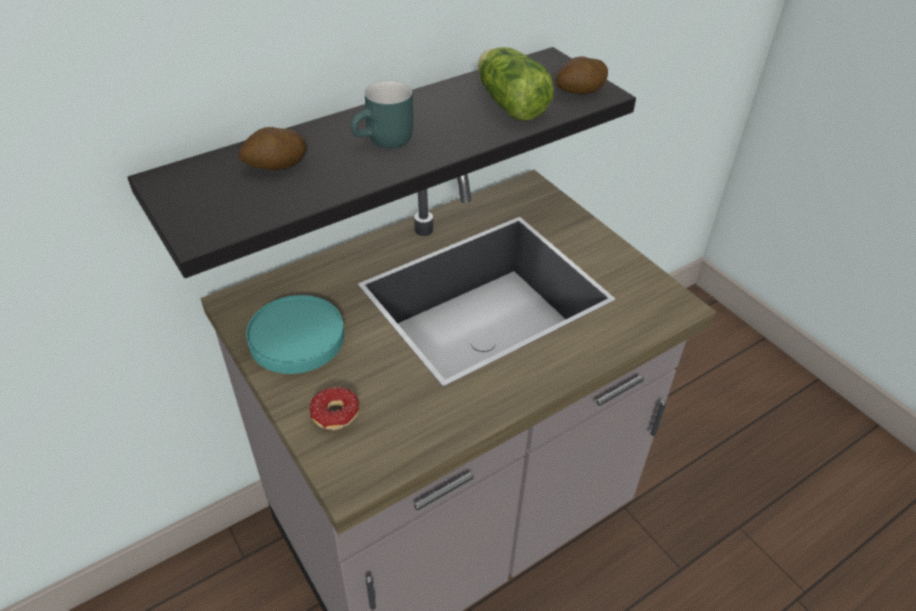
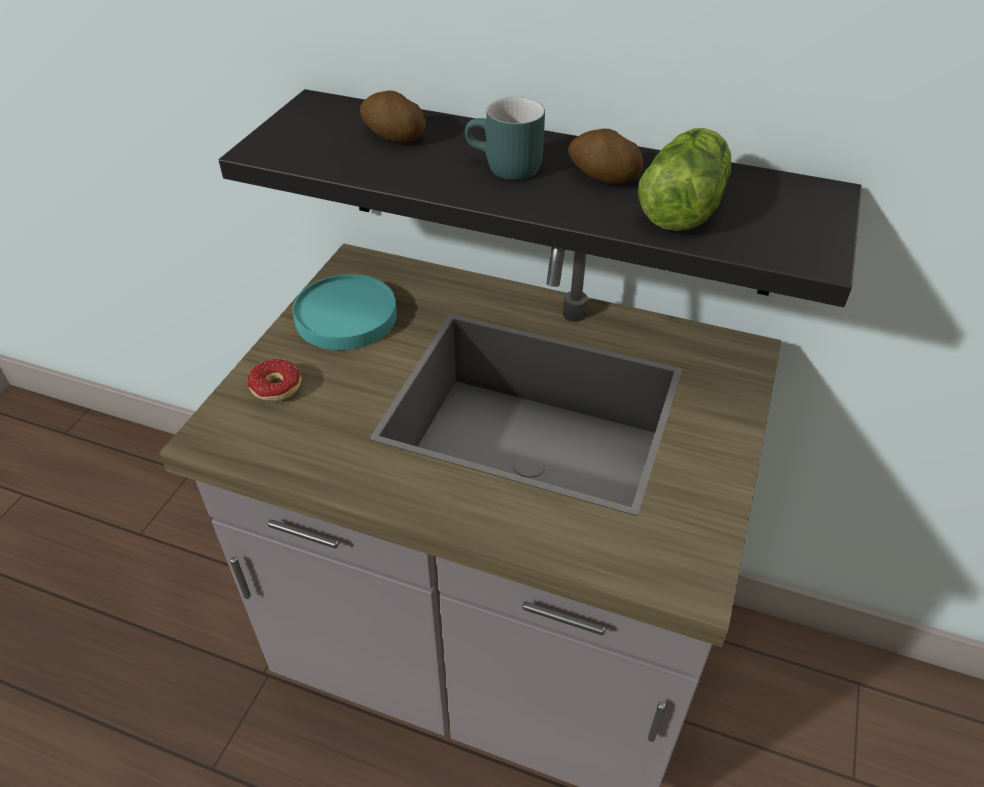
camera: 55 degrees right, 0 degrees up
(579, 92) = (788, 240): potato -> potato (602, 177)

